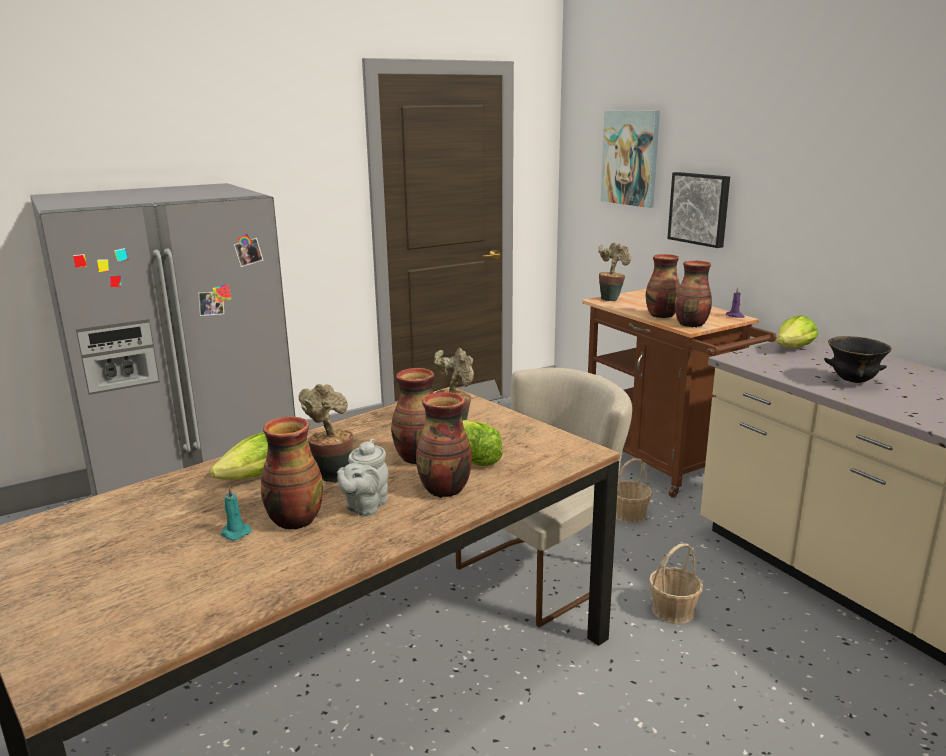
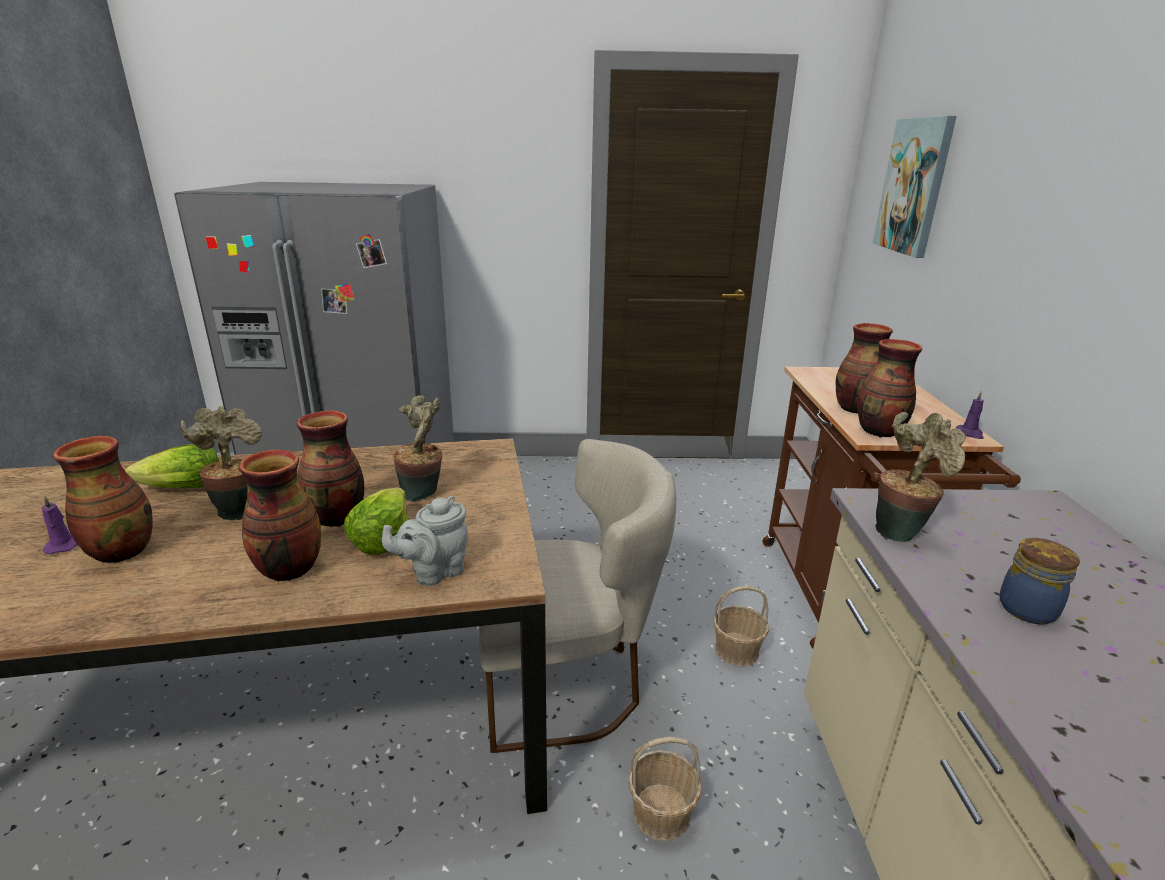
camera: 30 degrees right, 5 degrees up
(234, 533) = (64, 545): turquoise candle -> purple candle
(364, 507) = (193, 560): grey teapot -> grey teapot (434, 572)
(611, 298) = (823, 372): potted plant -> potted plant (901, 531)
(700, 208) = (973, 266): picture -> none
(793, 348) = (996, 511): lettuce -> none
(852, 381) = (1026, 608): black bowl -> jar

